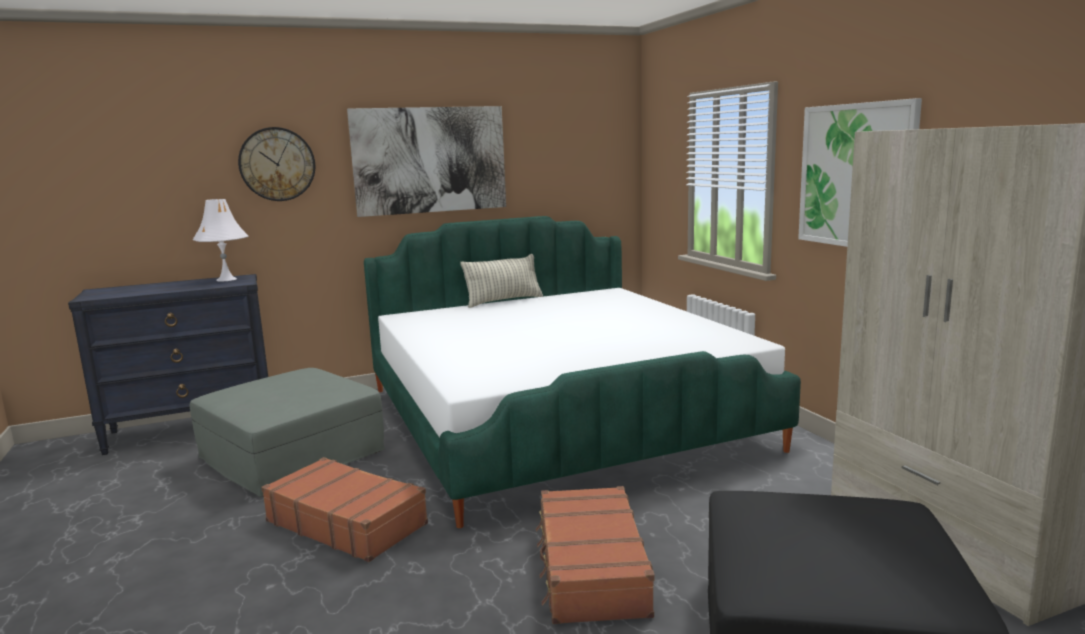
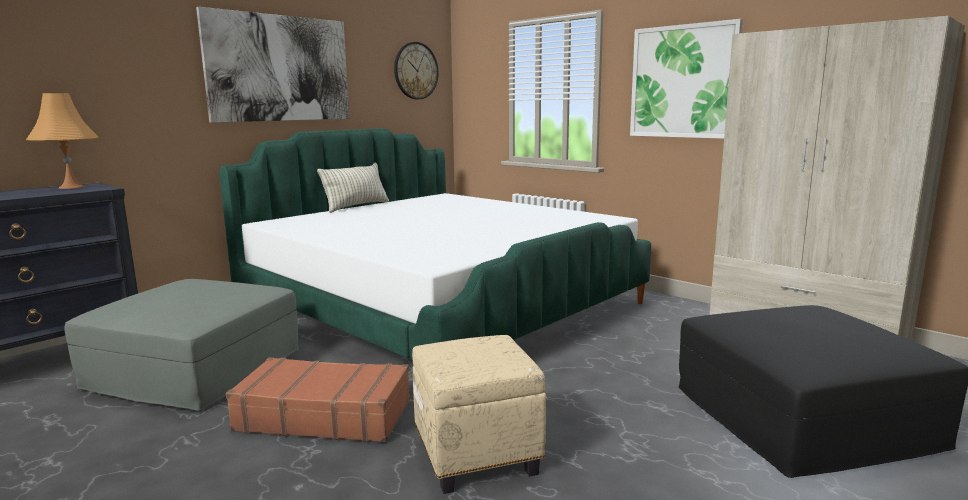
camera: 25 degrees left, 0 degrees up
(226, 279) = (71, 187): white table lamp -> orange table lamp
(277, 164) = (120, 60): wall clock -> wall clock (416, 71)
(431, 594) = (475, 454): none -> beige ottoman
(590, 568) = (588, 405): brown suitcase -> none

